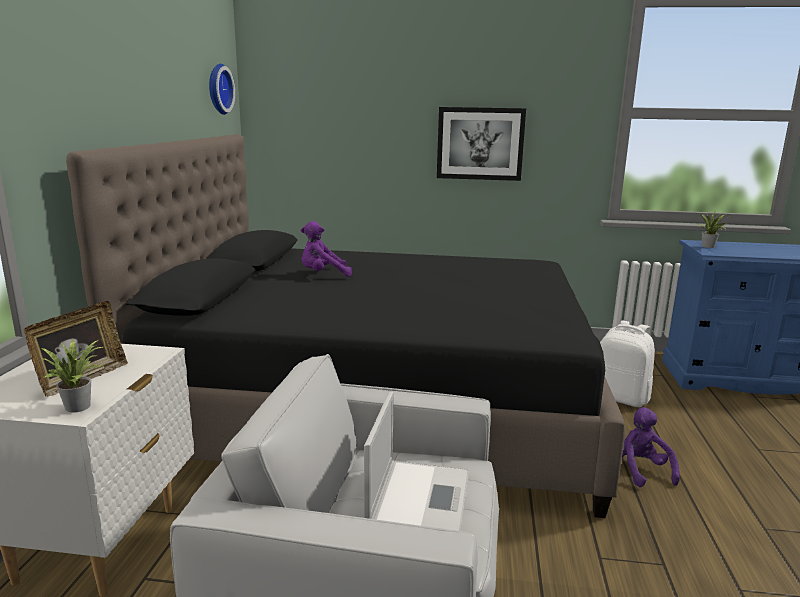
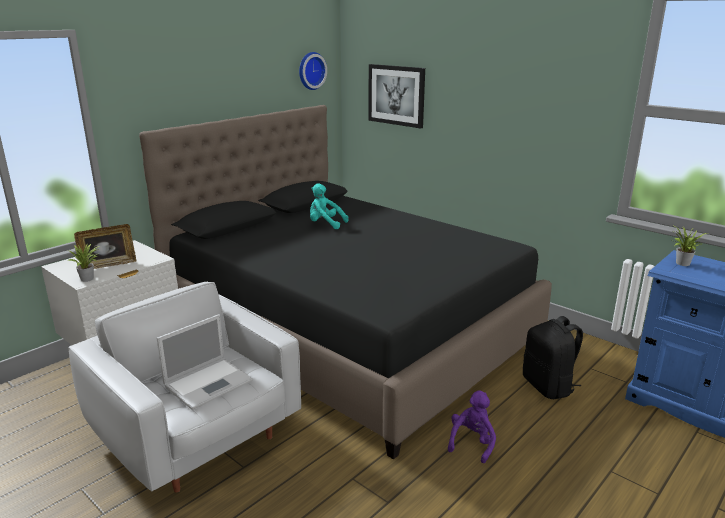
camera: 35 degrees right, 5 degrees up
(323, 275) = (325, 224): purple plush toy -> turquoise plush toy
(480, 143) = (505, 127): picture -> picture (396, 95)
(620, 398) = (548, 386): white backpack -> black backpack

